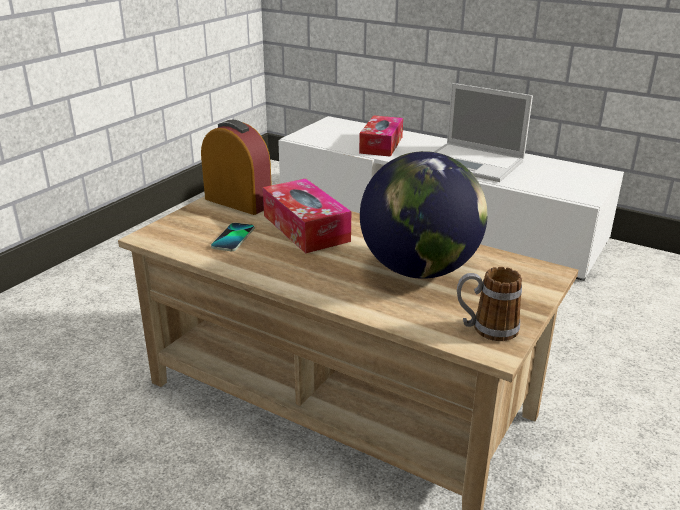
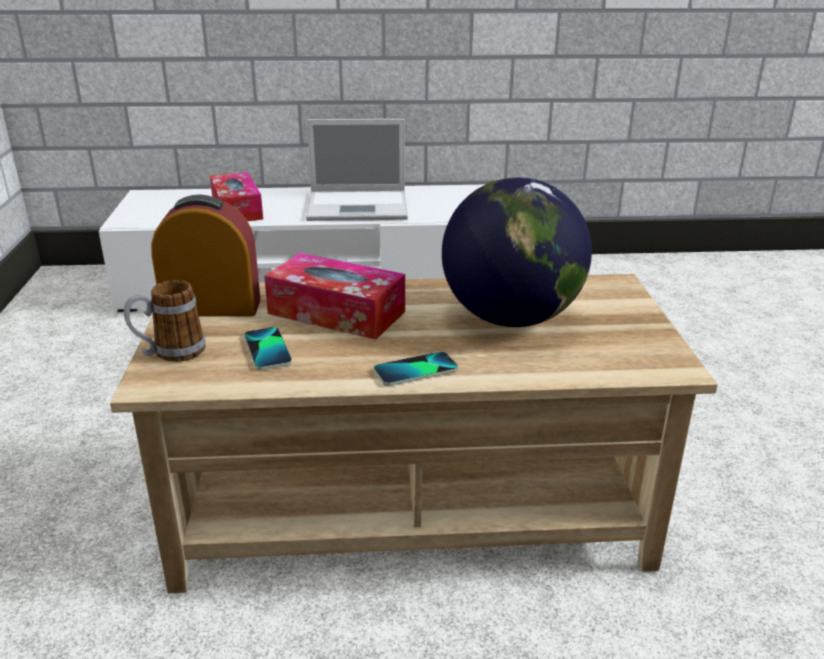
camera: 35 degrees left, 0 degrees up
(301, 281) = (415, 370): none -> phone
(486, 329) = (643, 352): mug -> mug (170, 353)

